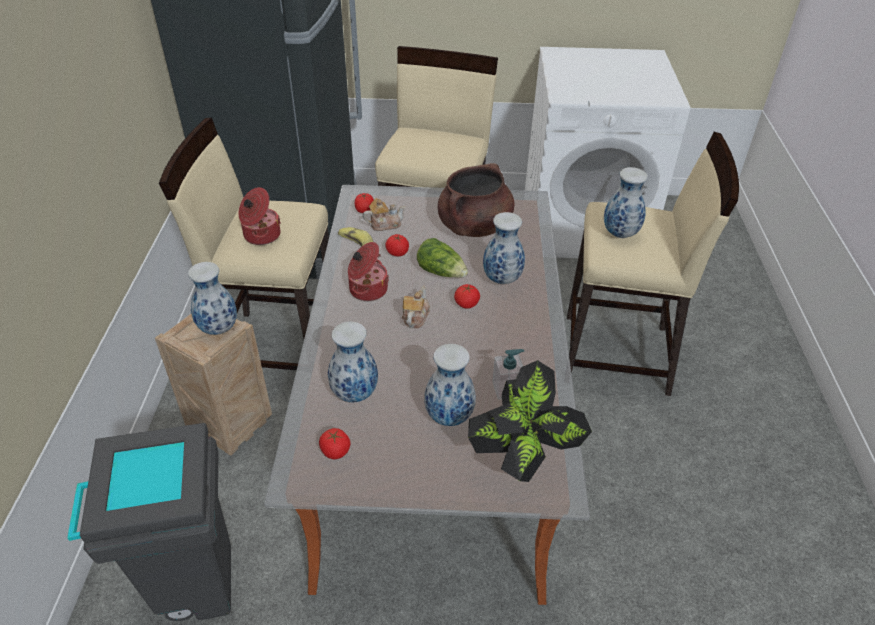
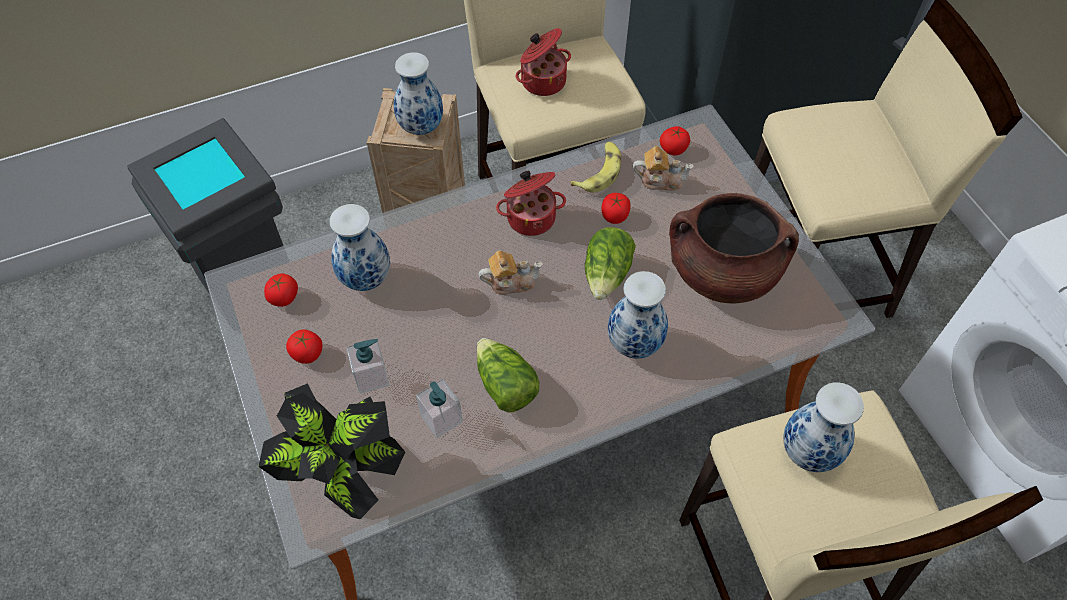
camera: 65 degrees right, 15 degrees up
(384, 224) = (660, 179): teapot -> teapot turned 45 degrees counterclockwise
(448, 417) = (372, 377): vase -> soap dispenser
(466, 304) = (564, 323): tomato -> tomato (307, 353)
(498, 348) = (505, 385): none -> lettuce

